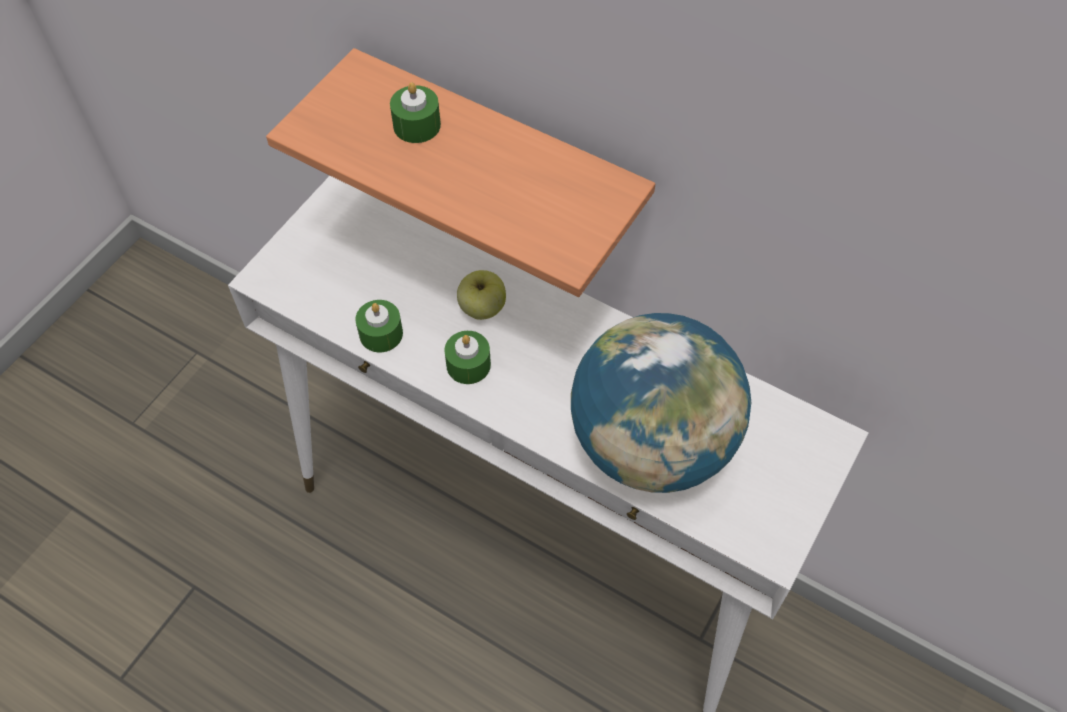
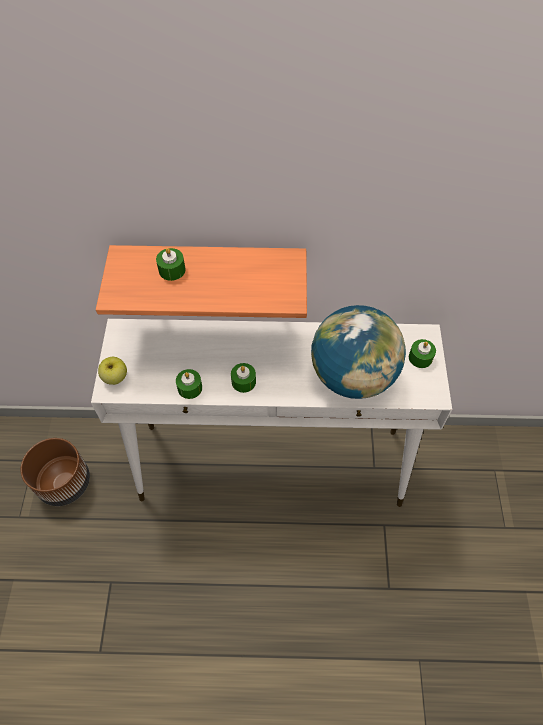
camera: 30 degrees left, 0 degrees up
(220, 406) = (65, 482): none -> brown planter
(482, 308) = (231, 351): apple -> apple (115, 377)
(792, 472) = (420, 358): none -> green candle

